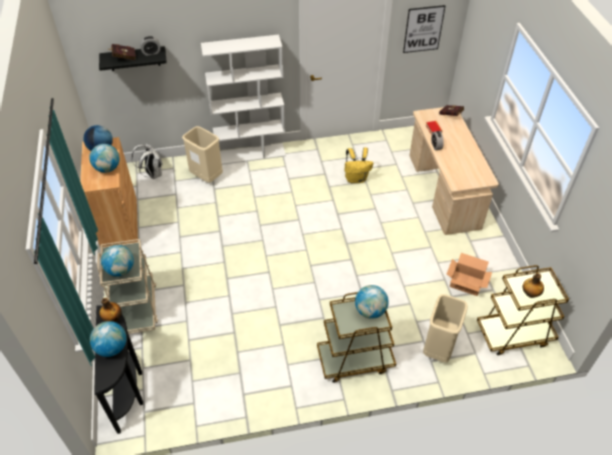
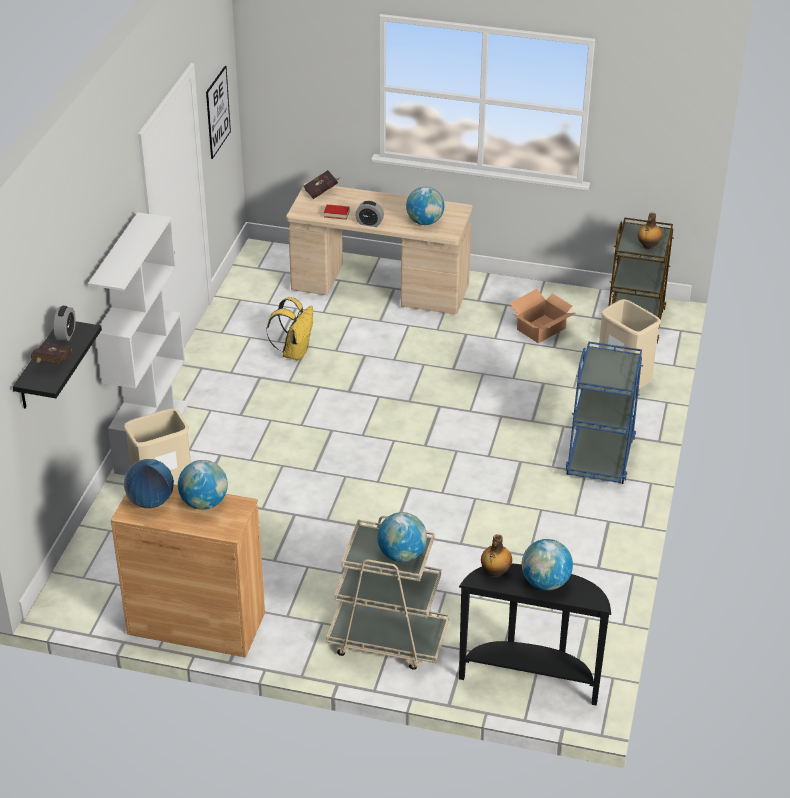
camera: 65 degrees left, 10 degrees down
(152, 174) = (103, 559): white backpack -> none
(355, 360) = (600, 456): brown cart -> blue cart
(370, 311) = (606, 360): globe -> globe (425, 222)

